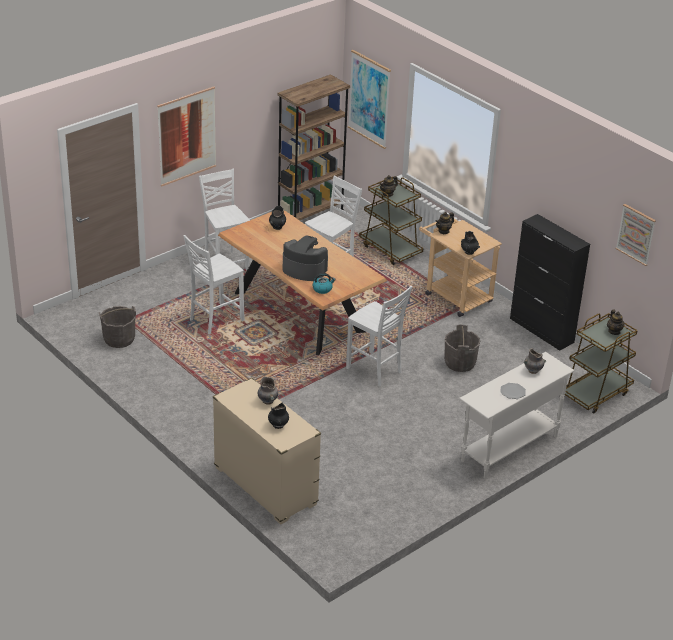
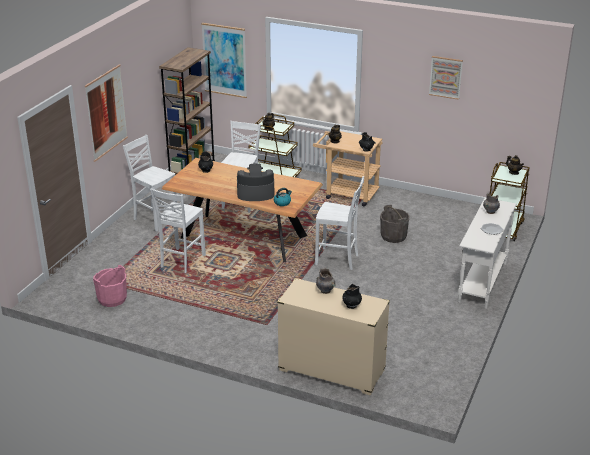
camera: 25 degrees left, 5 degrees down
(119, 339) = (112, 299): grey bucket -> pink bucket
(542, 330) = (428, 199): black cabinet -> none
(636, 234) = (509, 93): picture -> picture (445, 77)

